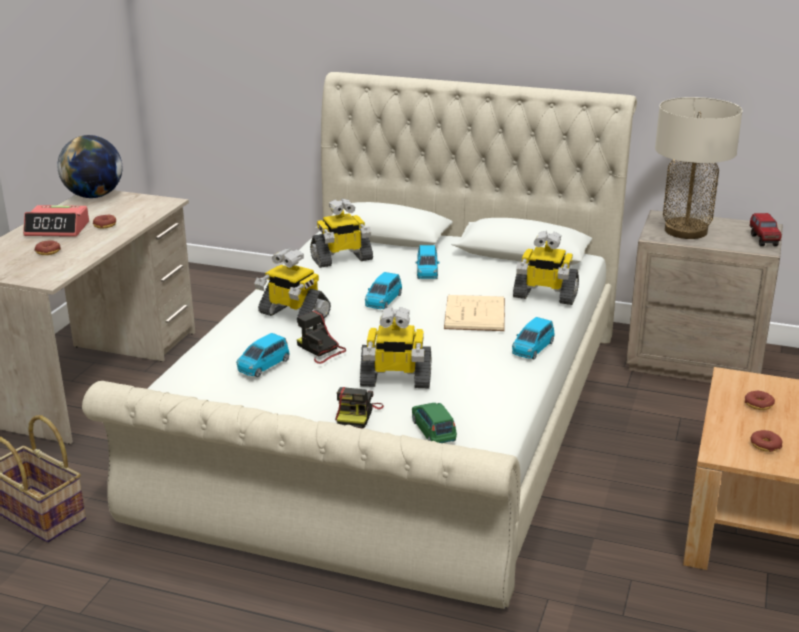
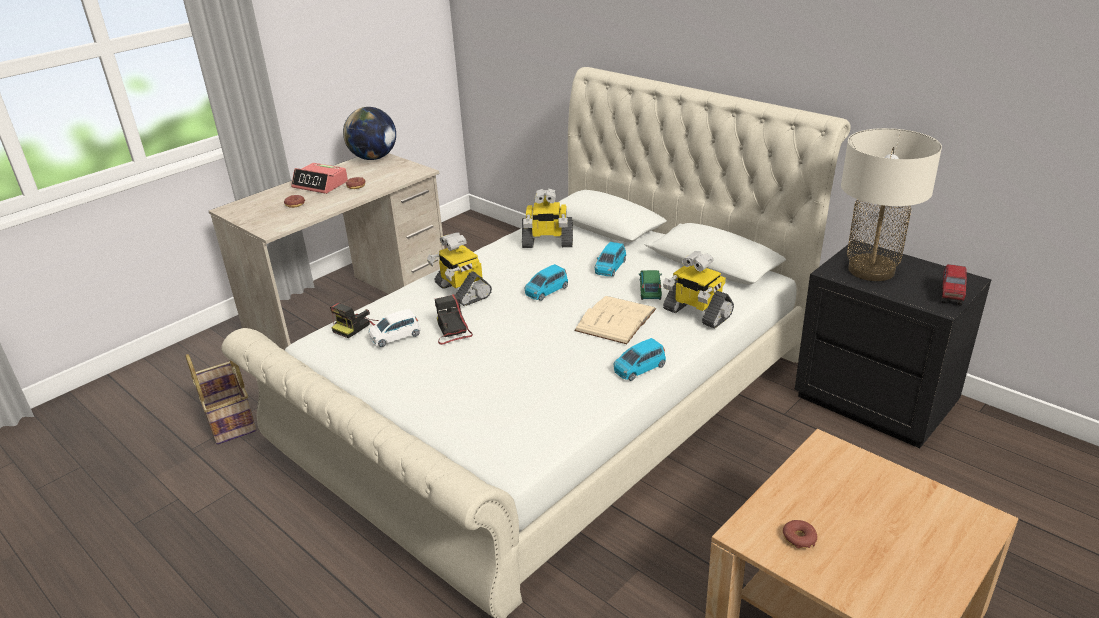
camera: 25 degrees right, 5 degrees up
(263, 365) = (395, 336): blue toy car -> white toy car
(357, 414) = (430, 403): camera -> camera (356, 326)
(395, 380) = (491, 374): toy robot -> none
(433, 431) = (477, 437): green toy car -> green toy car (650, 290)
(695, 360) = (875, 400): beige nightstand -> black nightstand
(758, 404) = (830, 486): donut -> none

